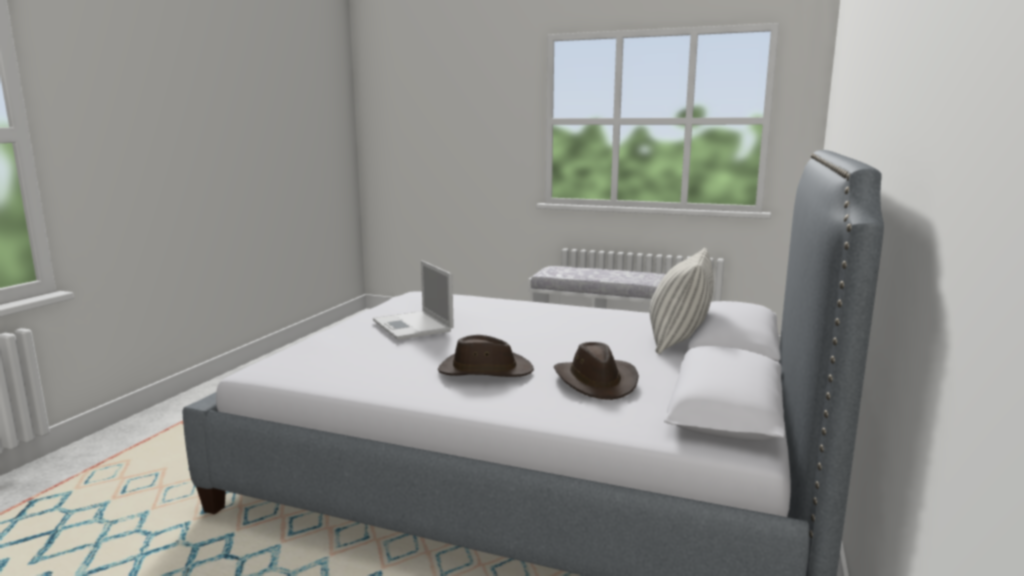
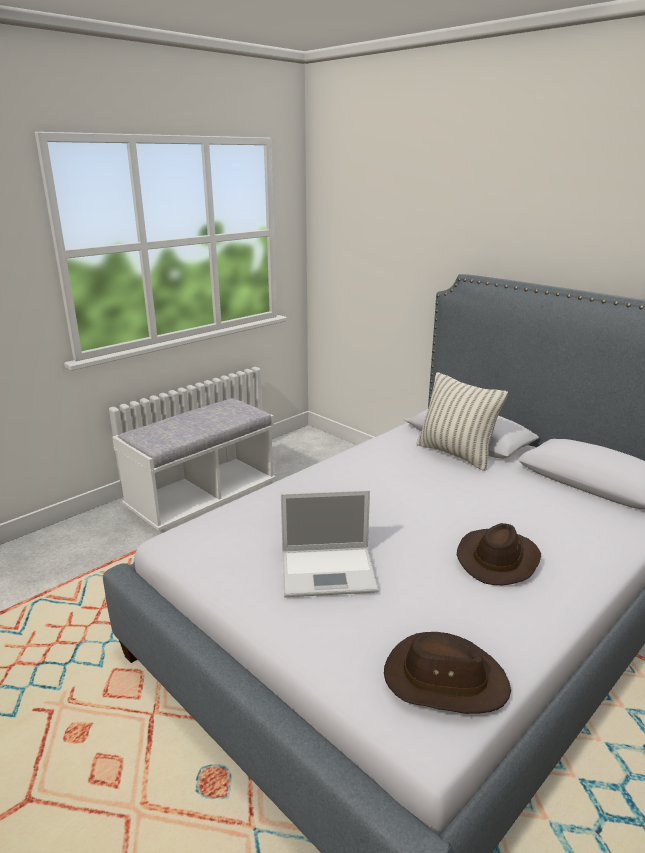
camera: 65 degrees left, 10 degrees up
(596, 381) = (541, 513): brown hat -> brown hat (444, 680)

